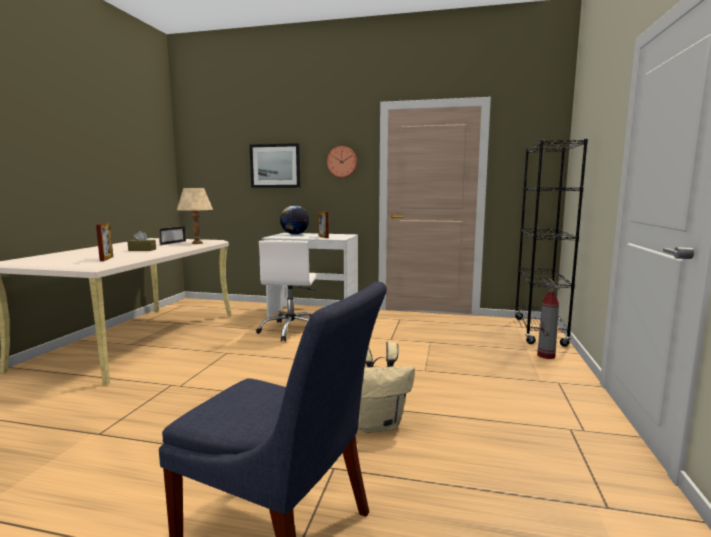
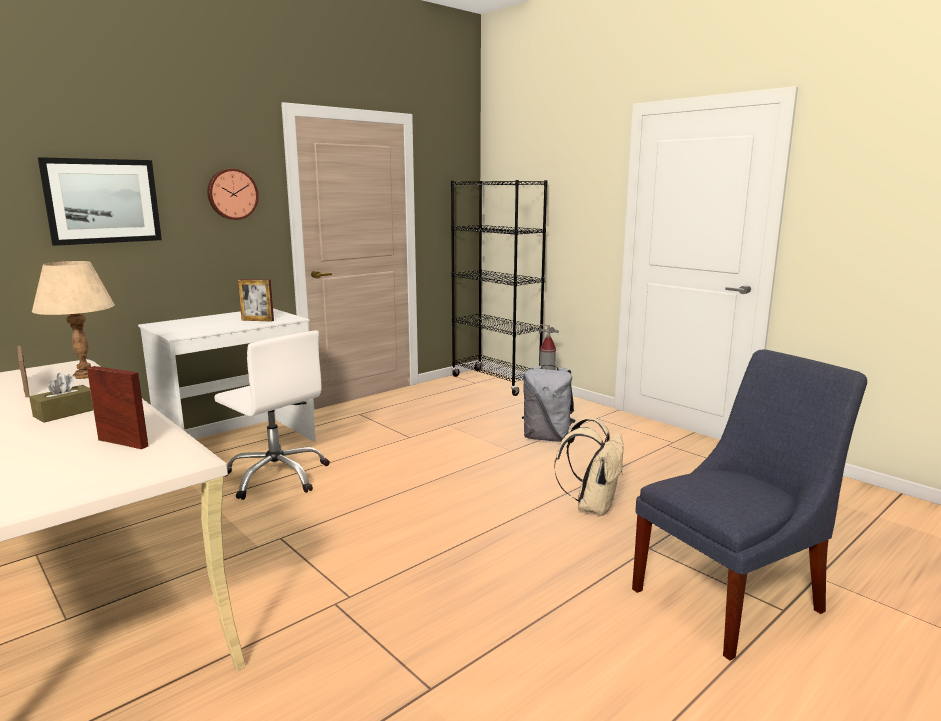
camera: 55 degrees left, 5 degrees up
(294, 234) = (183, 324): globe -> none
(473, 375) = (547, 438): none -> grey backpack

